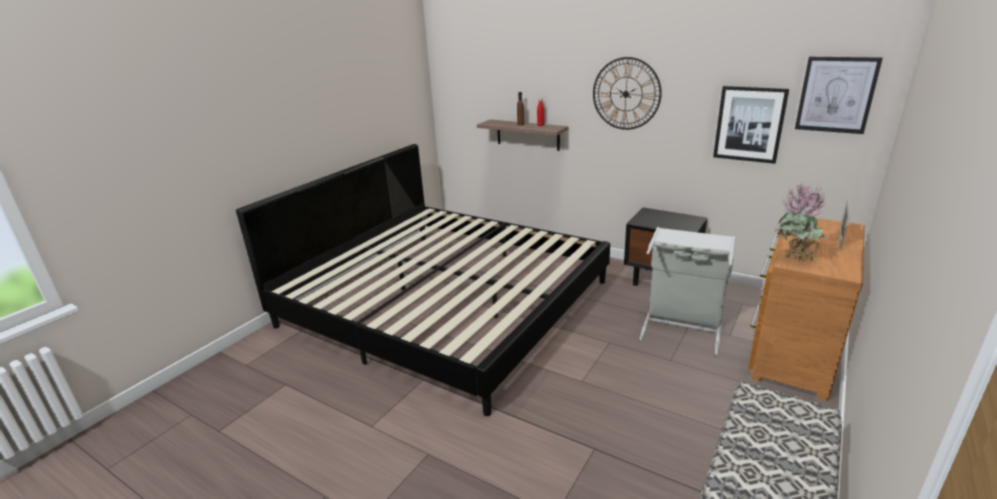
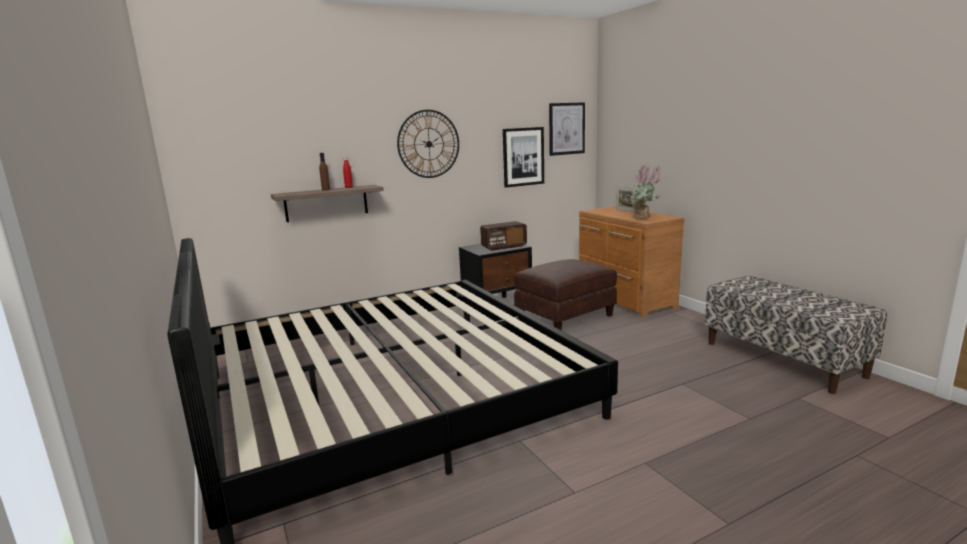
camera: 60 degrees left, 10 degrees down
(672, 224) = (504, 247): none -> radio
(682, 327) = (565, 316): grey laundry basket -> brown ottoman

